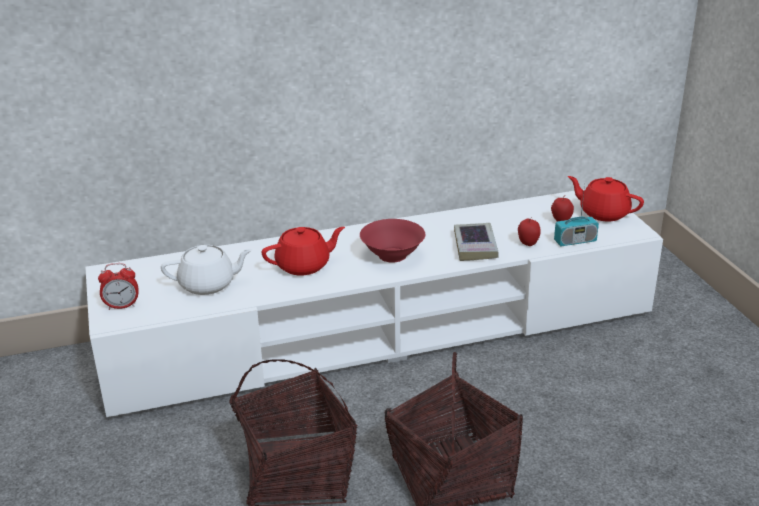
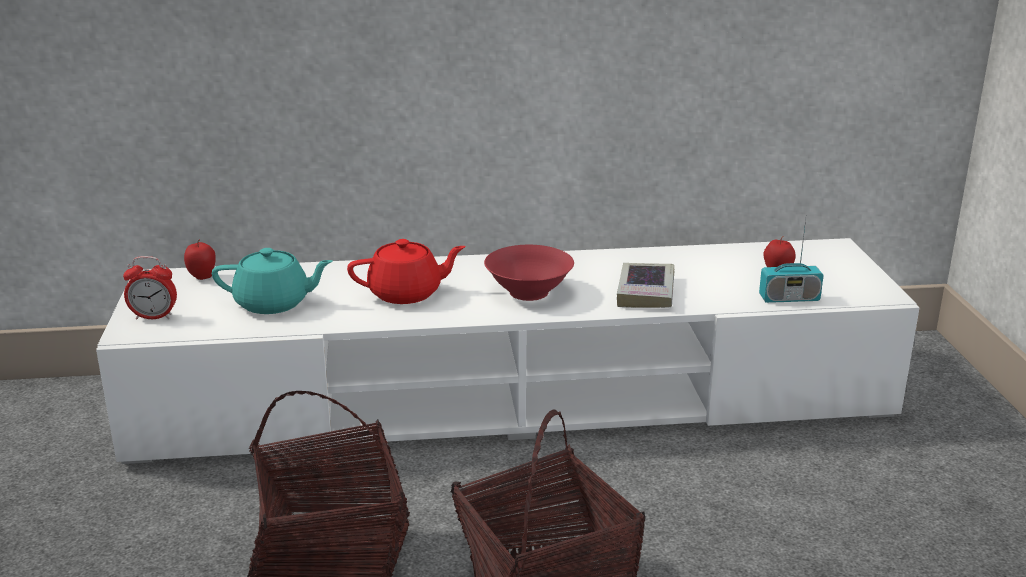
camera: 10 degrees right, 5 degrees down
(208, 285) = (274, 303): white teapot -> turquoise teapot
(528, 243) = (721, 295): apple -> apple (202, 277)
(603, 213) = (841, 269): red teapot -> none

